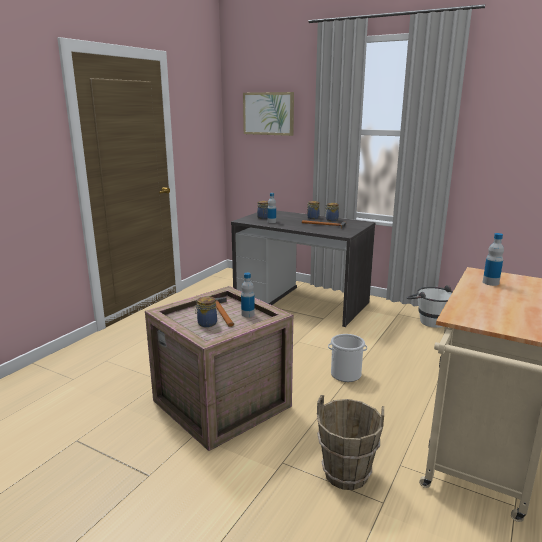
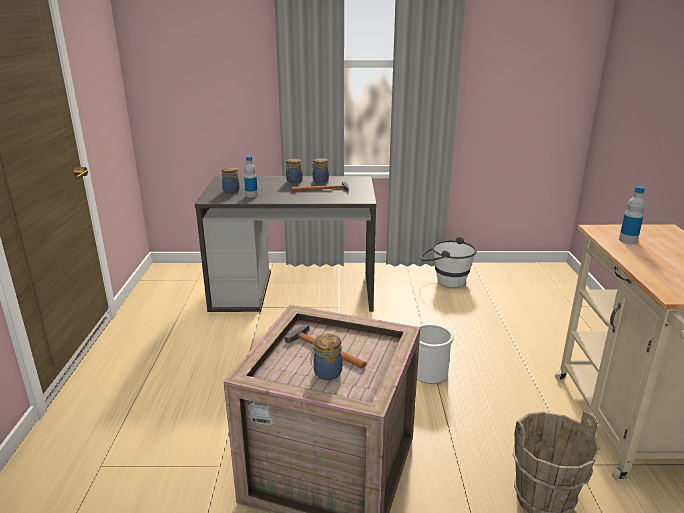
camera: 30 degrees left, 5 degrees up
(248, 314) = (359, 341): bottle -> none
(268, 113) = (198, 41): picture -> none

